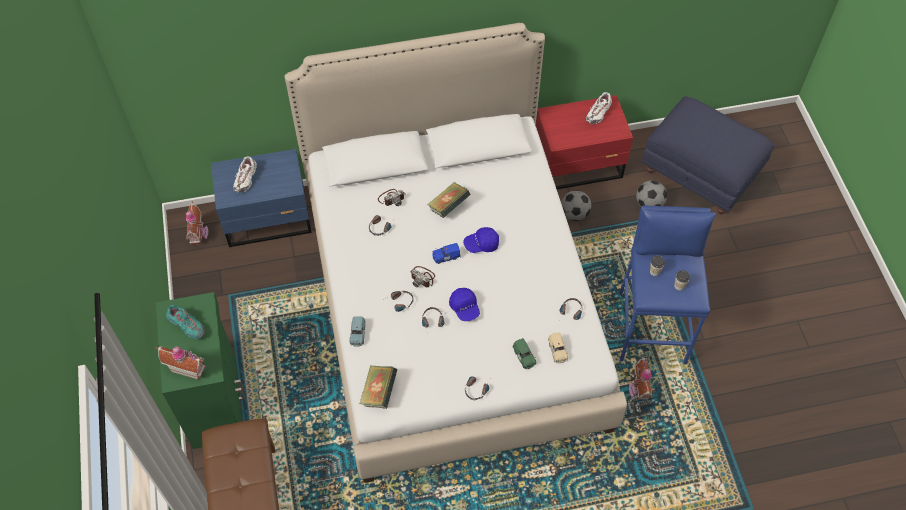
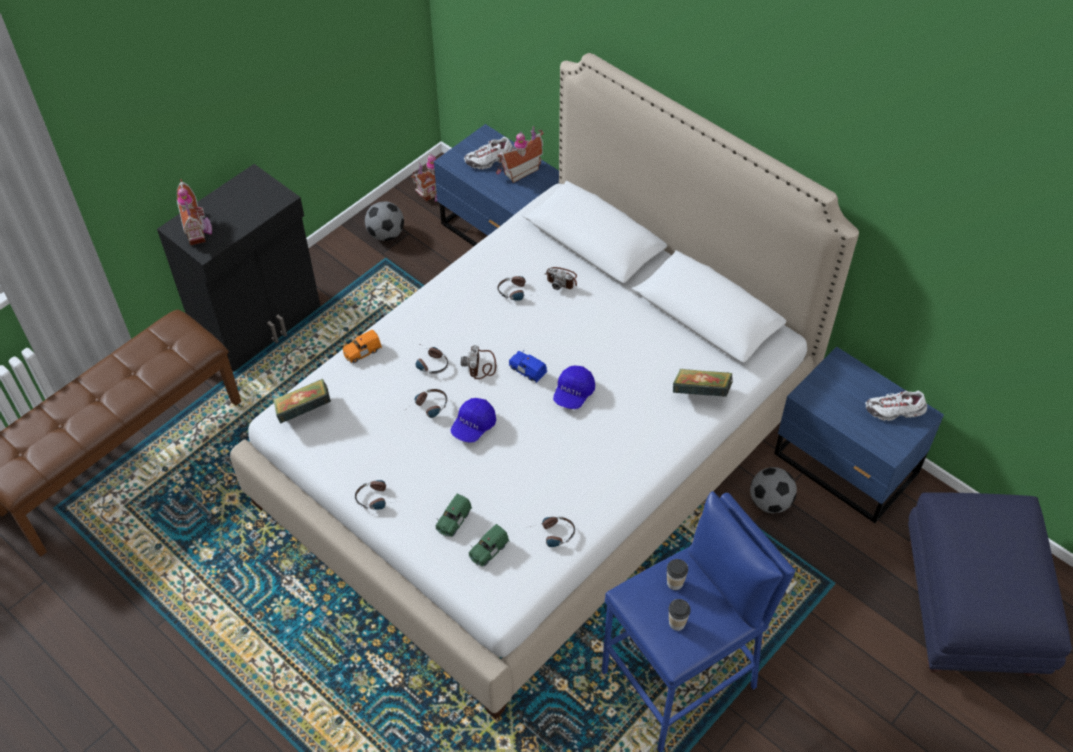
camera: 55 degrees right, 5 degrees down
(187, 326) = (245, 201): turquoise shoe -> none
(216, 400) = (260, 323): green cabinet -> black cabinet
(357, 335) = (362, 352): blue toy car -> orange toy car
(448, 207) = (597, 335): book -> book (701, 393)
(481, 244) = (573, 393): blue cap -> blue cap turned 105 degrees counterclockwise
(557, 351) = (488, 550): beige toy car -> green toy car
(579, 165) = (846, 466): red nightstand -> blue nightstand
(638, 389) = (578, 715): toy house -> toy house (519, 170)
(649, 204) = (864, 575): football -> football (386, 234)

